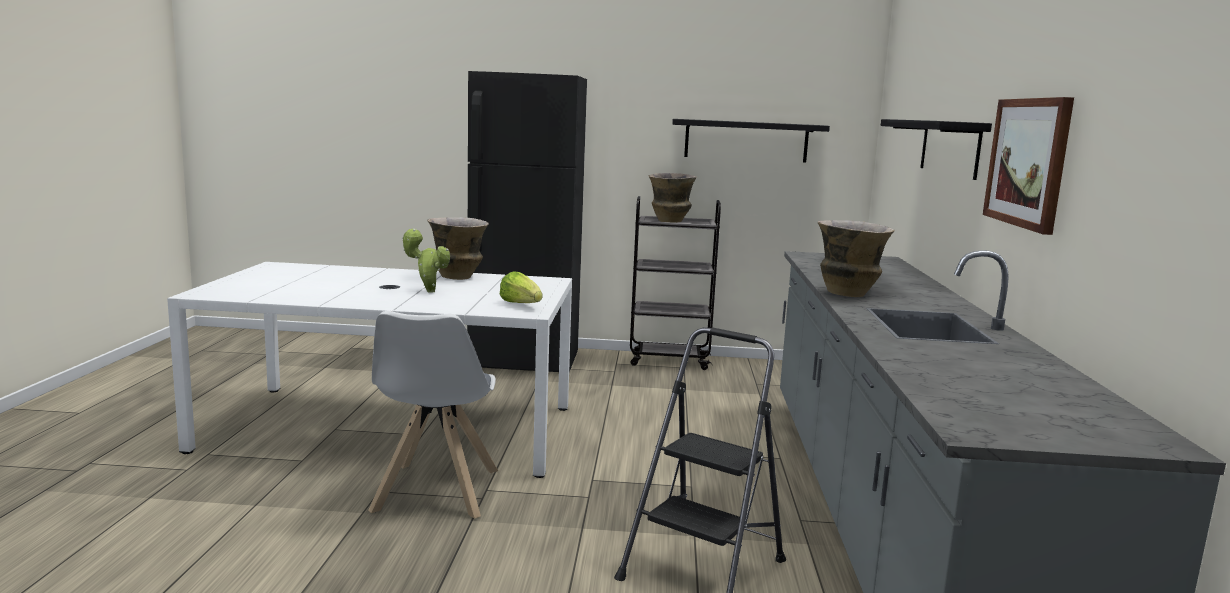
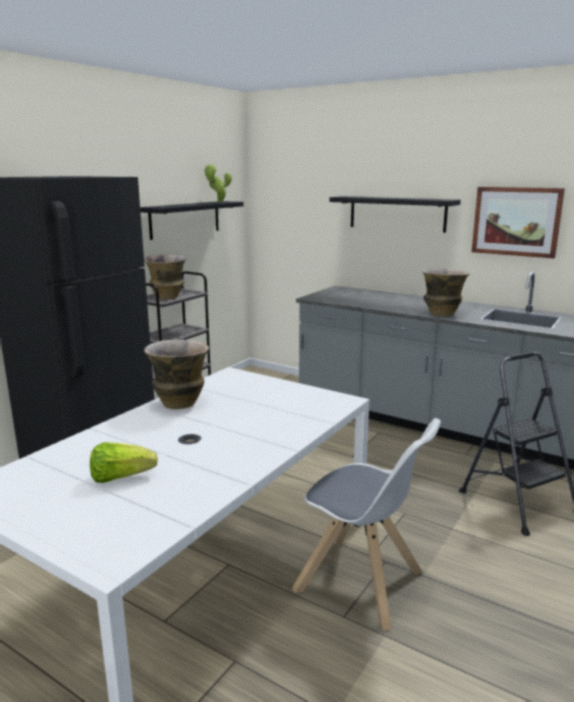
camera: 60 degrees left, 5 degrees up
(427, 291) = (230, 425): potted plant -> potted plant (218, 202)
(521, 304) = (314, 398): lettuce -> lettuce (121, 477)

